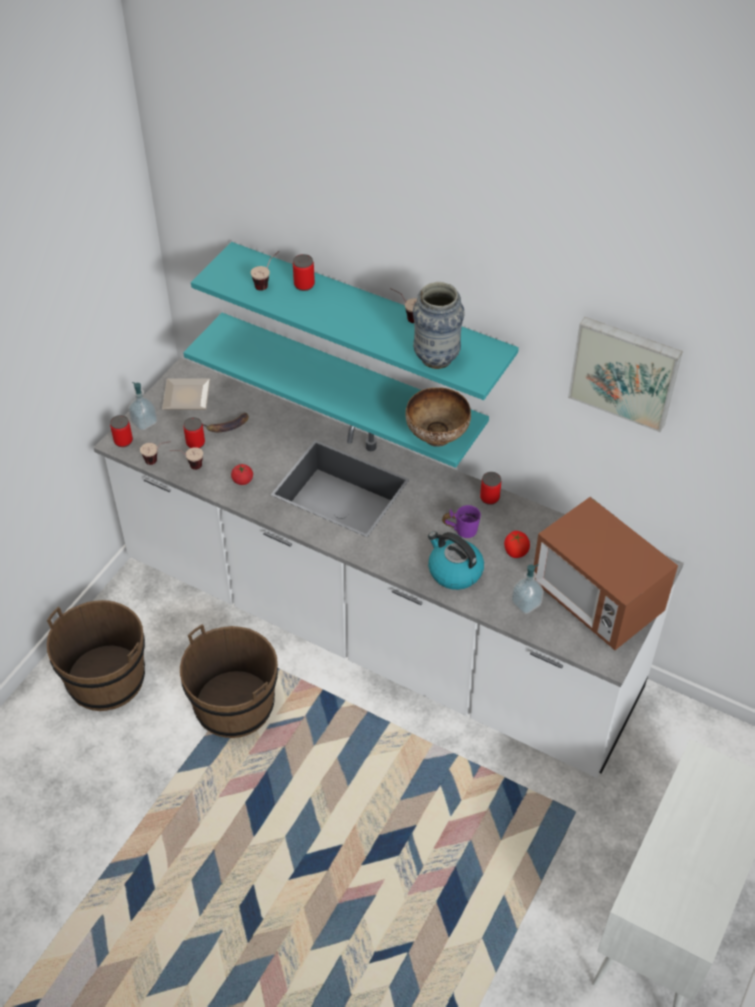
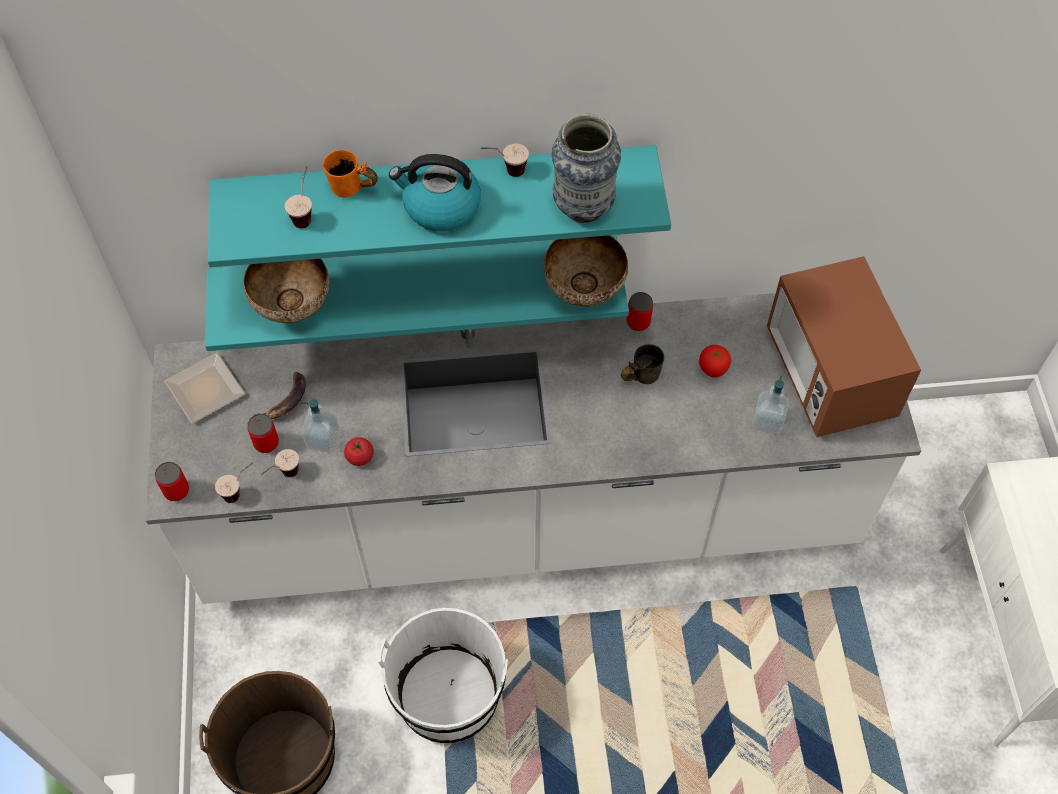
camera: 35 degrees left, 10 degrees up
(144, 422) = (182, 452): soap dispenser -> soap dispenser (323, 439)
(234, 705) = (448, 695): brown bucket -> white bucket
(251, 357) = (293, 308): none -> bowl
(304, 285) = (351, 192): can -> orange mug
(454, 571) = (671, 428): kettle -> kettle (440, 207)
(461, 529) = (639, 375): purple mug -> grey mug
(596, 600) = (828, 375): microwave -> microwave turned 60 degrees clockwise
(625, 371) = (801, 117): picture -> none

